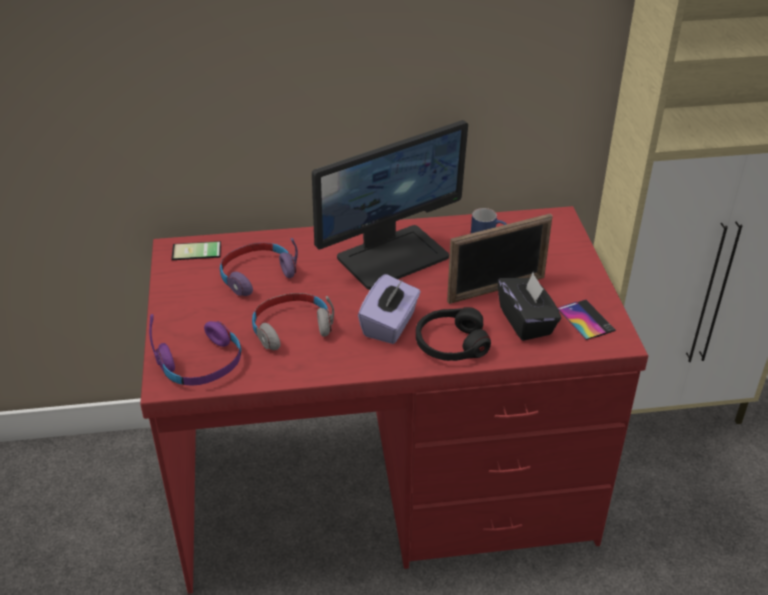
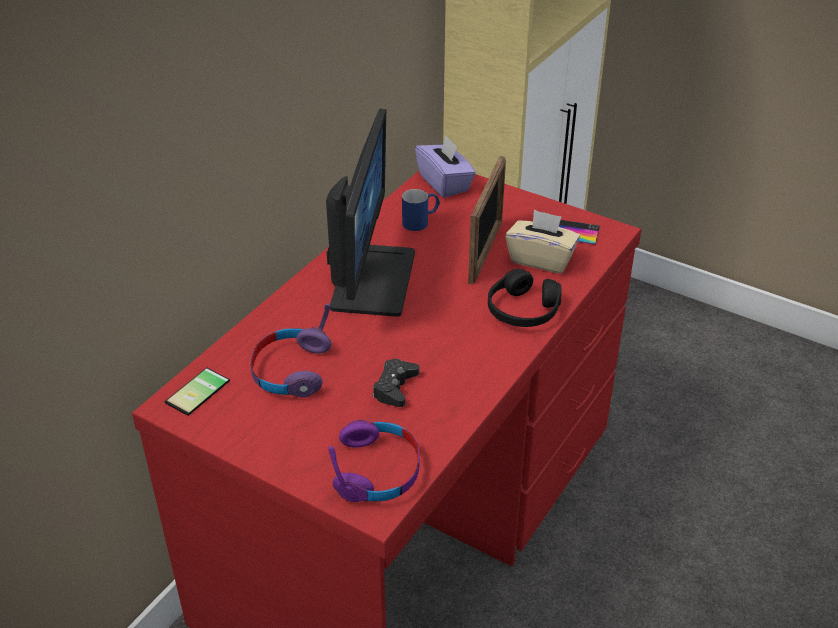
camera: 50 degrees left, 0 degrees up
(291, 328) = (395, 387): grey headphones -> black game controller
(390, 325) = (460, 329): purple tissue box -> purple tissue box (445, 183)
(526, 321) = (541, 259): black tissue box -> beige tissue box

